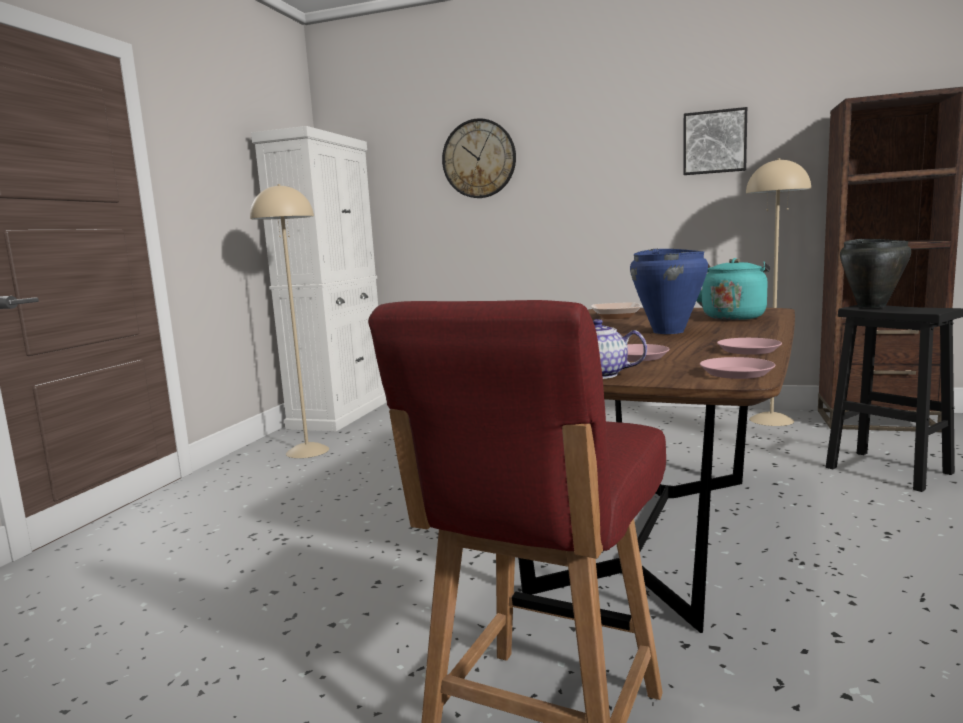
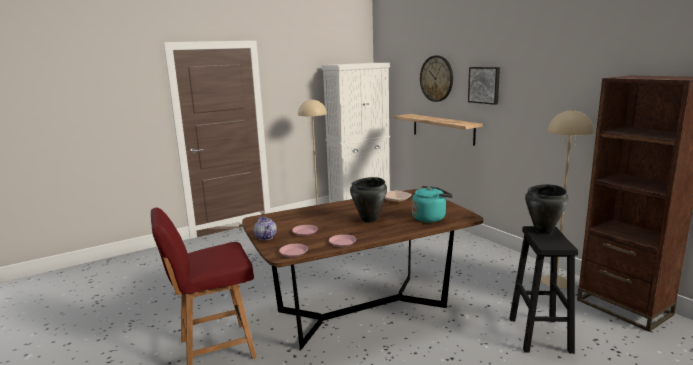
camera: 40 degrees right, 5 degrees up
(499, 242) = (442, 128): none -> shelf
(668, 331) = (369, 220): blue cooking pot -> black cooking pot
(714, 142) = (556, 86): picture -> picture (484, 85)

